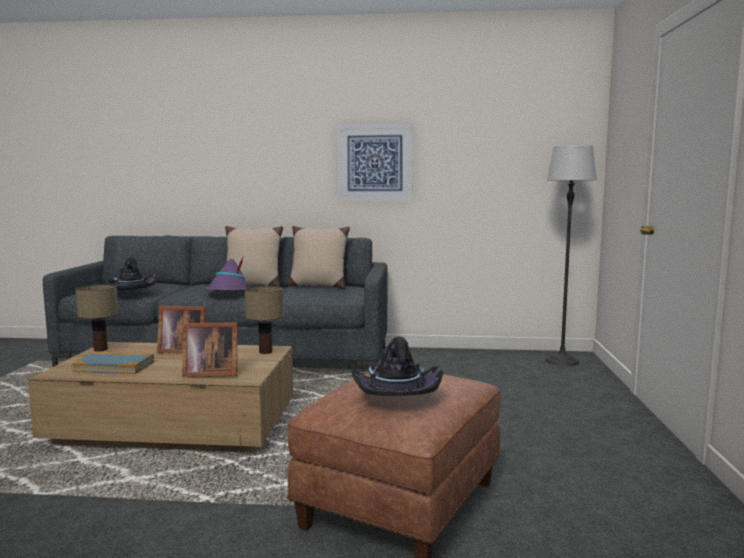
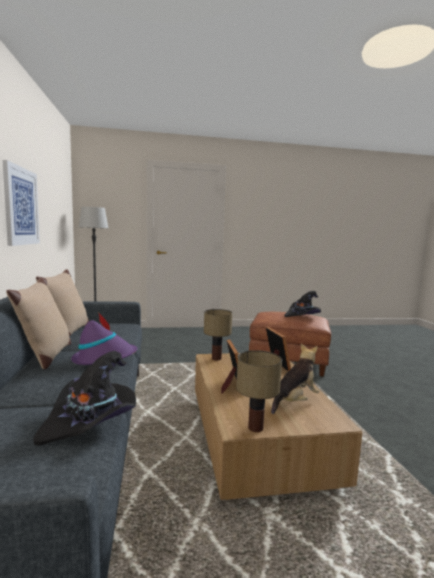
camera: 105 degrees left, 0 degrees up
(114, 366) = (294, 401): book -> plush toy

